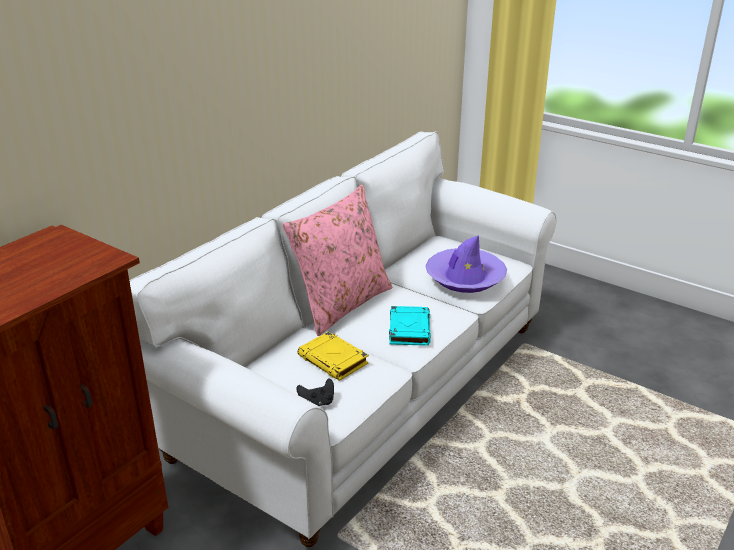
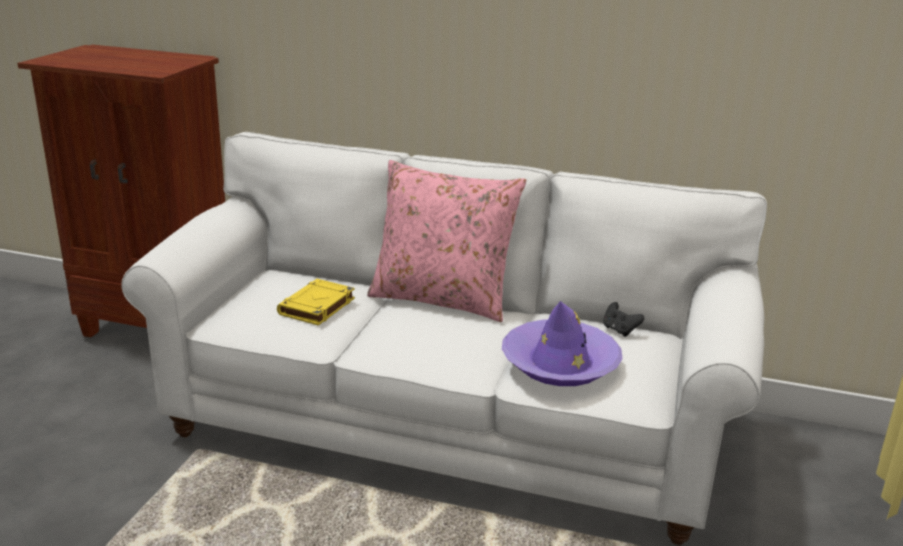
camera: 70 degrees right, 5 degrees down
(317, 403) = (237, 310): black game controller -> black game controller (619, 330)
(409, 329) = (412, 344): turquoise book -> none

